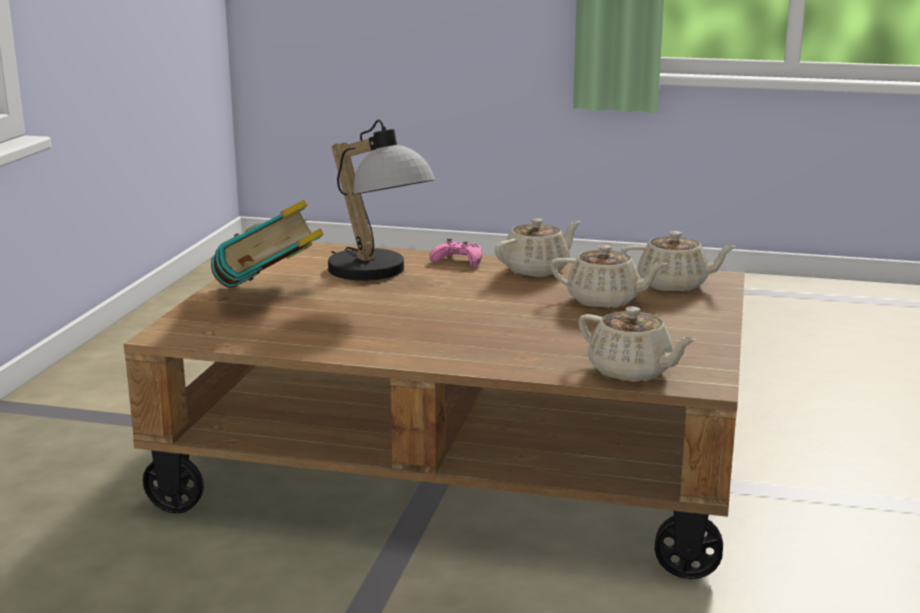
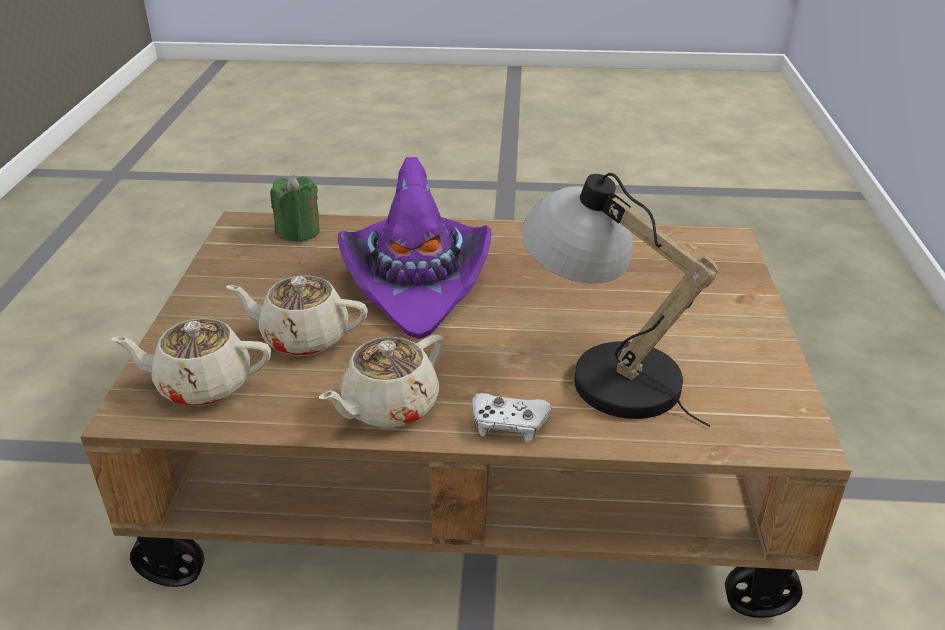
camera: 170 degrees right, 15 degrees up
(269, 294) = (697, 311): book -> none
(458, 261) = (508, 423): pink game controller -> white game controller
(503, 324) = (417, 283): none -> purple hat
(631, 372) = (298, 232): beige teapot -> green candle

